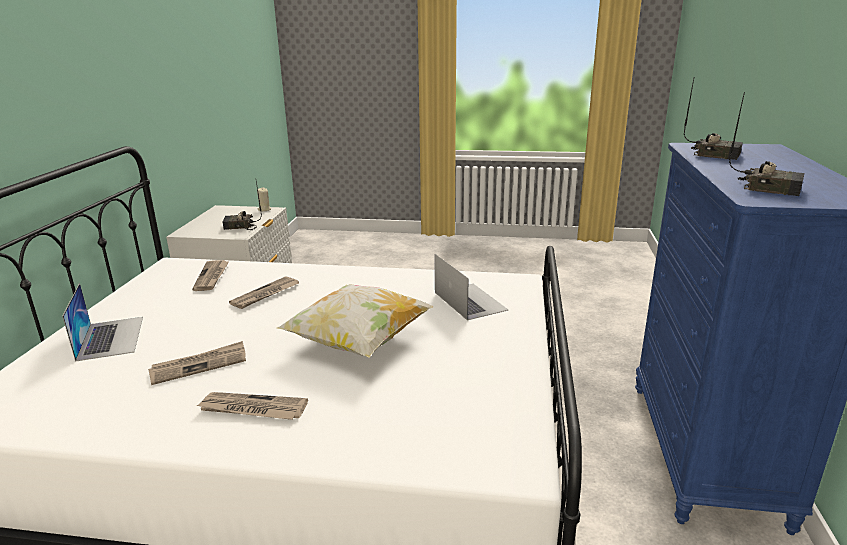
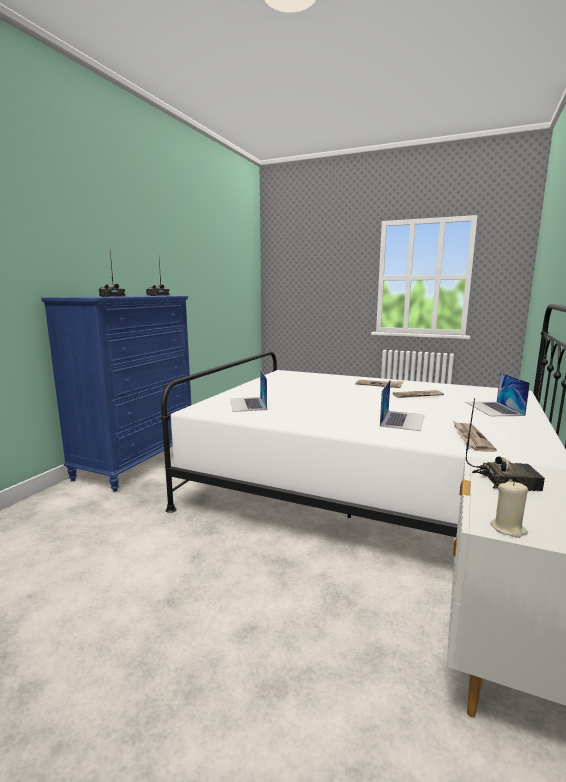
camera: 165 degrees left, 10 degrees down
(265, 295) = (402, 420): newspaper -> laptop
(358, 342) = (330, 395): pillow -> none

